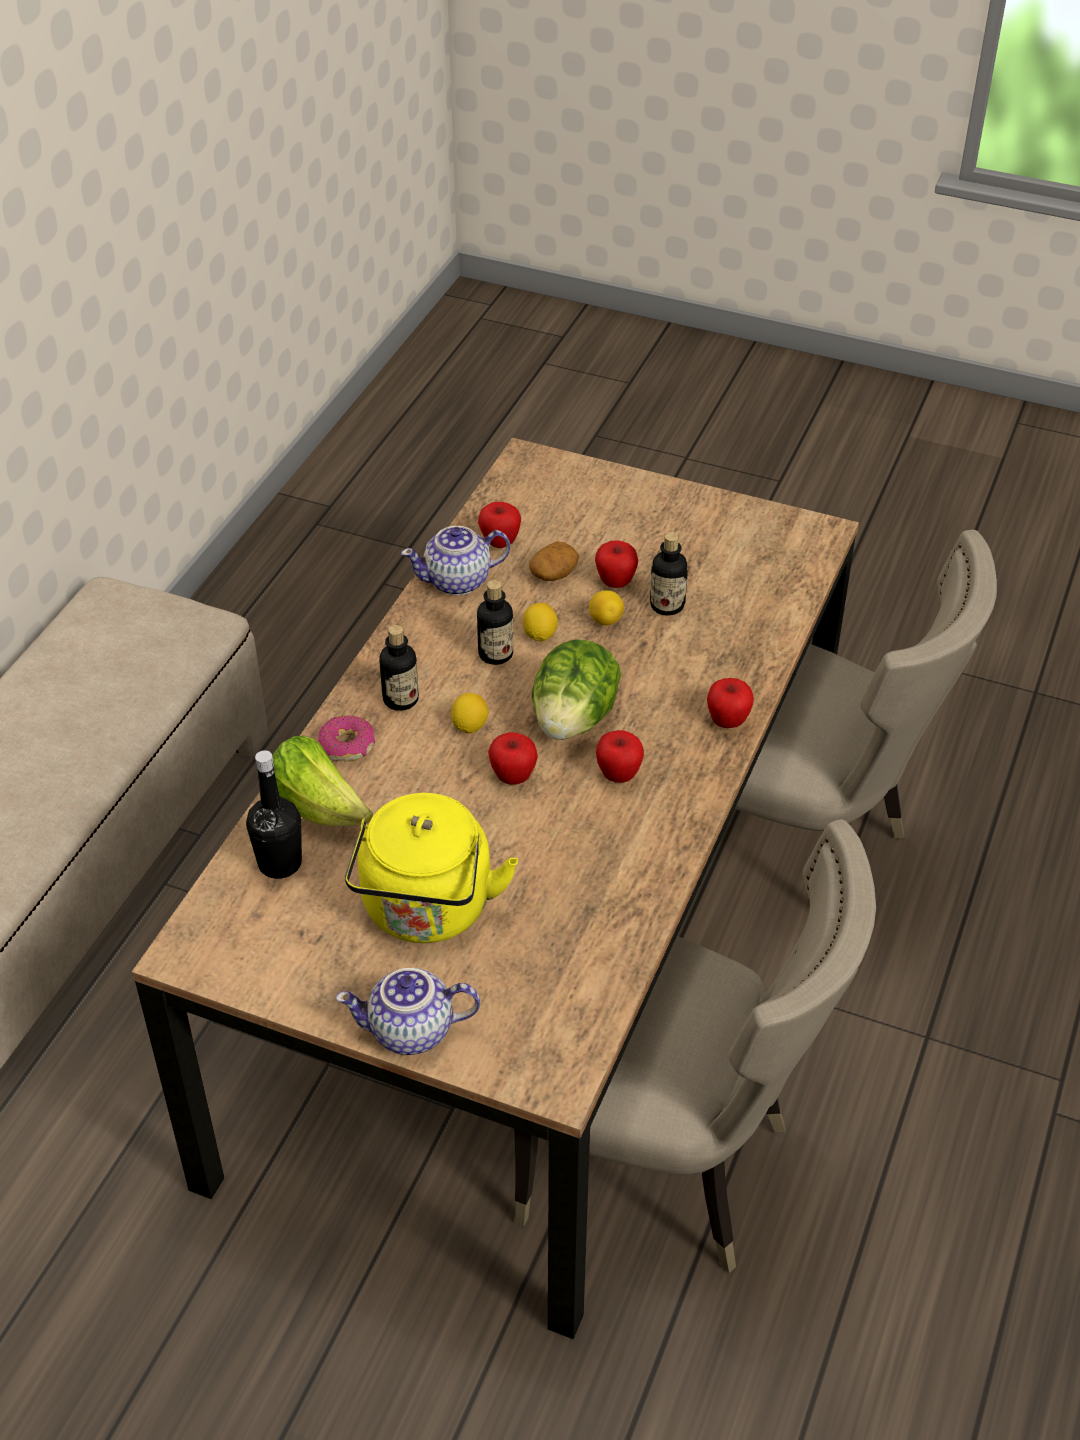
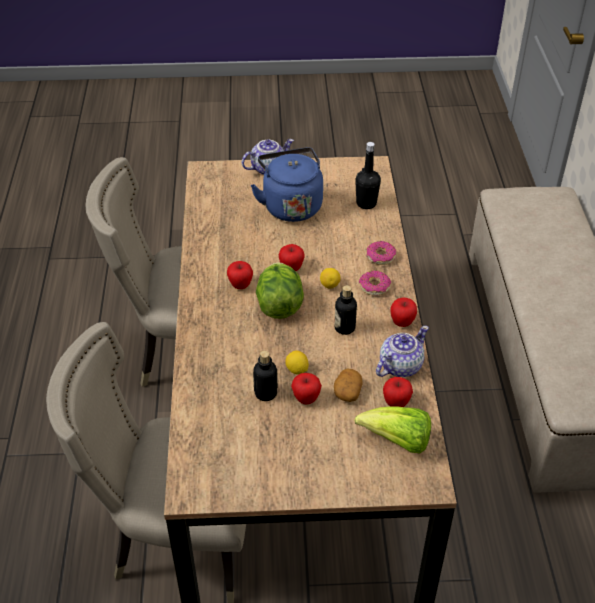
camera: 155 degrees right, 0 degrees up
(318, 809) = (369, 227): lettuce -> lettuce (397, 441)
(400, 699) = (374, 287): bottle -> donut
(427, 912) = (291, 205): yellow kettle -> blue kettle
(539, 635) = (328, 347): lemon -> none
(727, 721) = (197, 331): apple -> apple (402, 322)

